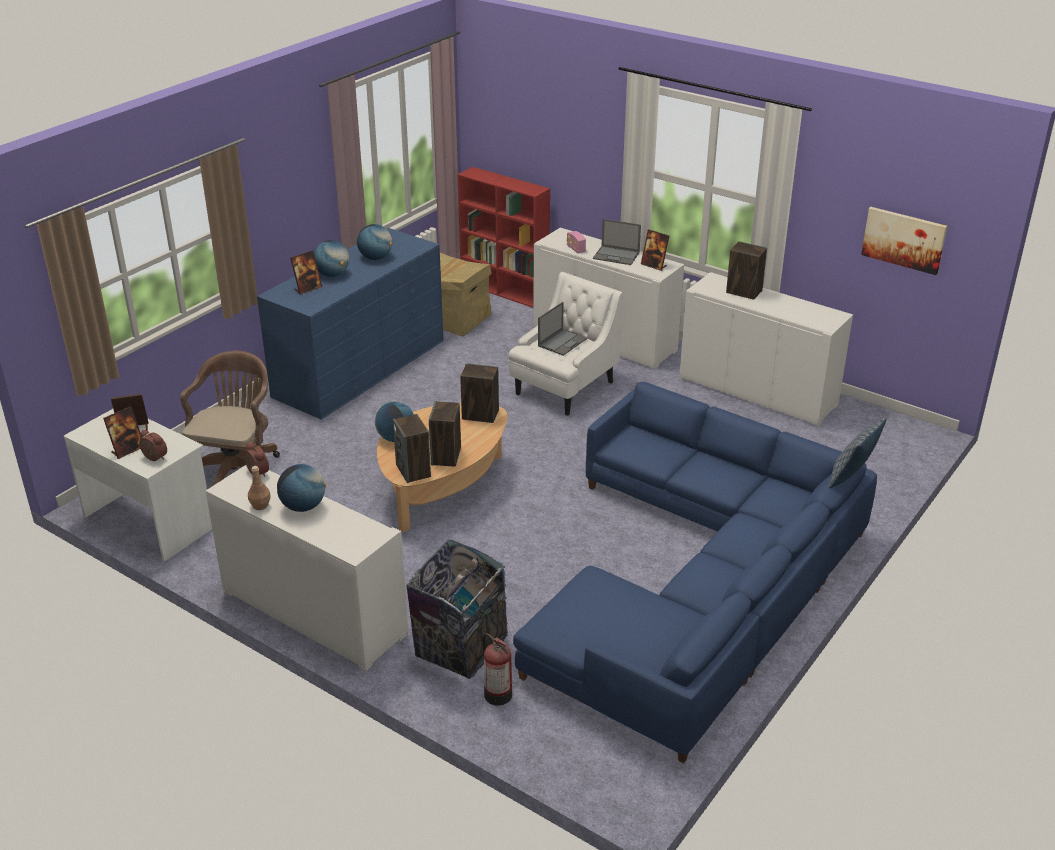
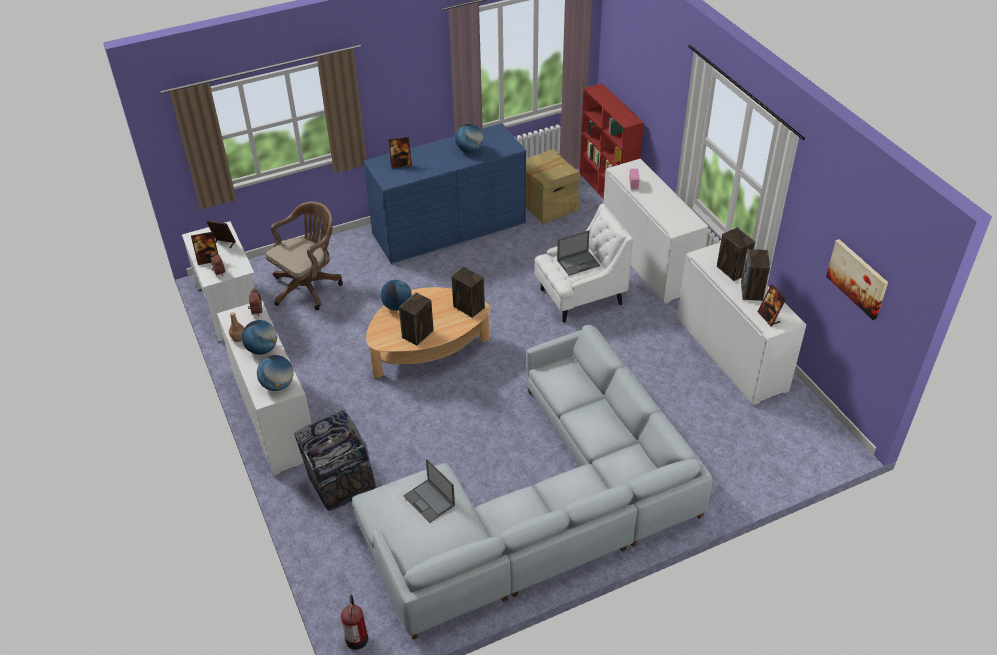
camera: 30 degrees right, 10 degrees up
(332, 274) = (427, 156): globe -> globe (278, 385)
(413, 471) = (387, 338): speaker -> speaker (752, 291)
(497, 693) = (338, 529): fire extinguisher -> fire extinguisher (356, 637)
(616, 256) = (660, 201): laptop -> laptop (429, 501)
(654, 265) = (681, 220): picture frame -> picture frame (769, 317)
(699, 584) = (540, 506): blue sofa -> grey sofa
(851, 477) = (674, 475): pillow -> none

